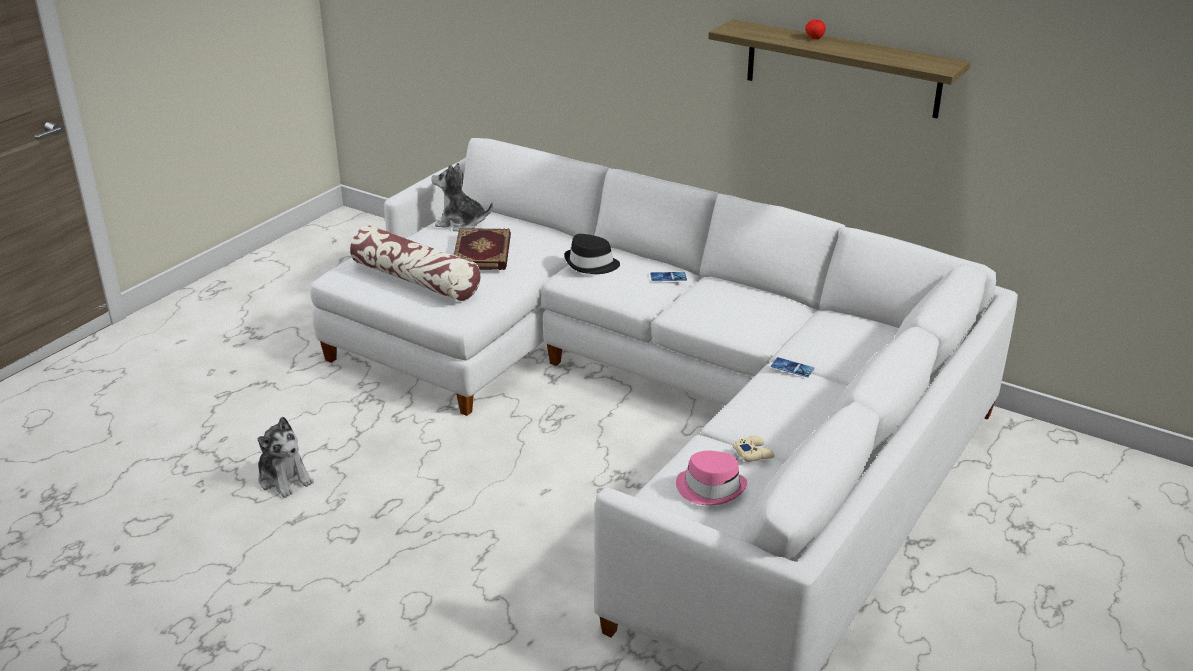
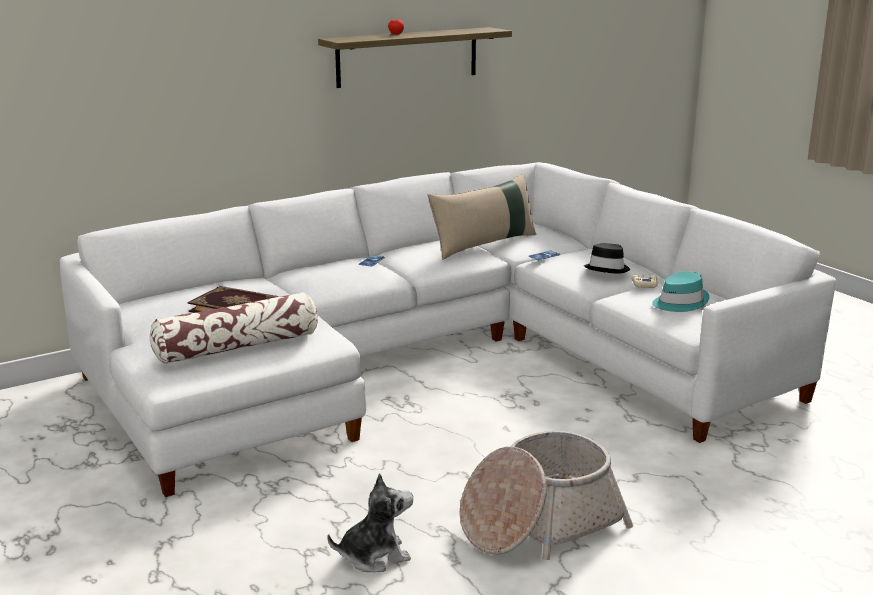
camera: 65 degrees left, 10 degrees down
(374, 553) = (539, 523): none -> basket
(461, 223) = (154, 309): plush toy -> none
(591, 264) = (316, 278): black hat -> black hat (607, 269)
(711, 488) = (679, 303): pink hat -> turquoise hat
(791, 323) = (484, 244): none -> beige pillow

